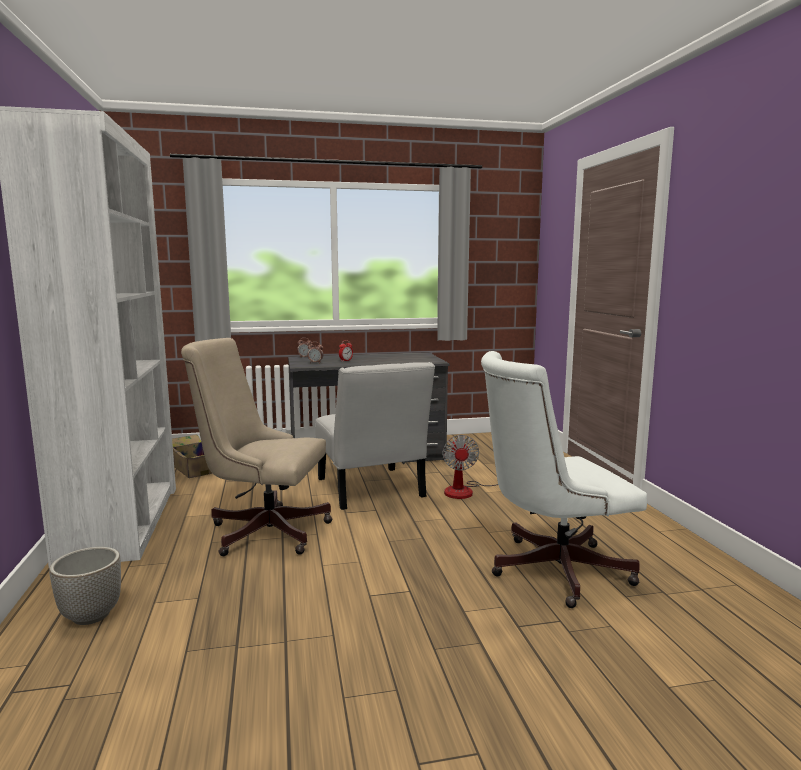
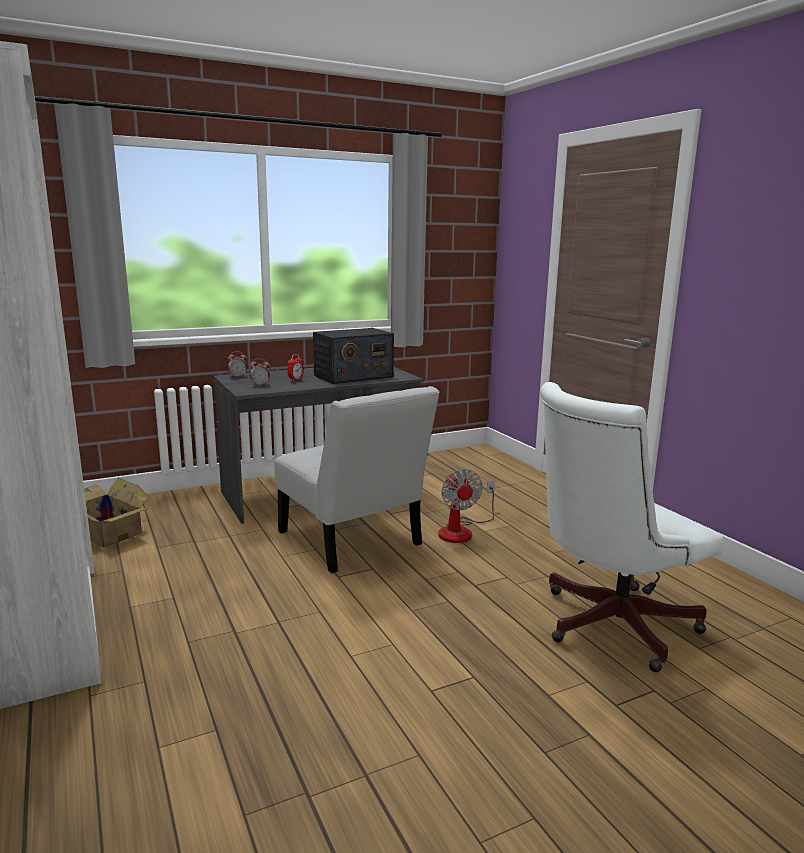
camera: 15 degrees left, 5 degrees up
(91, 615) = (76, 784): planter -> none
(262, 530) = (247, 615): beige office chair -> none
(393, 360) = (353, 376): none -> radio

